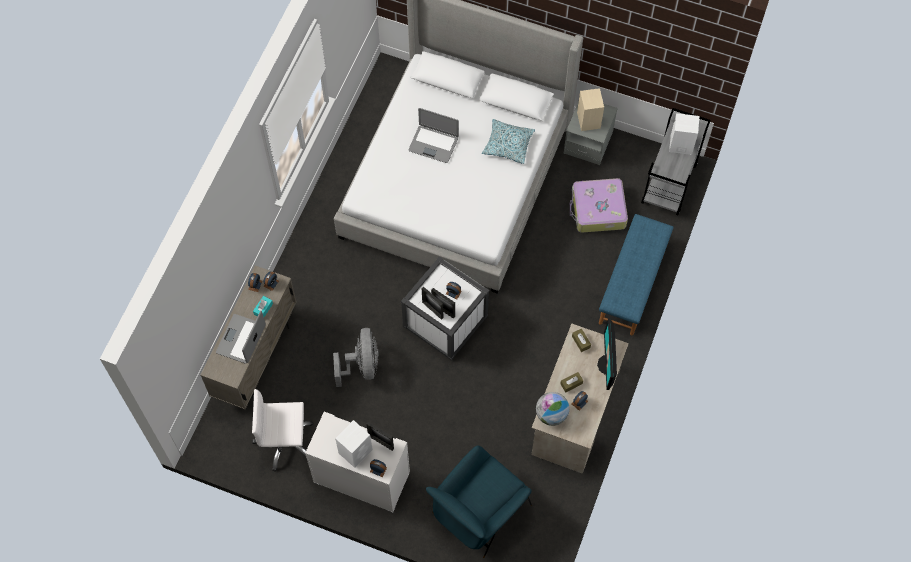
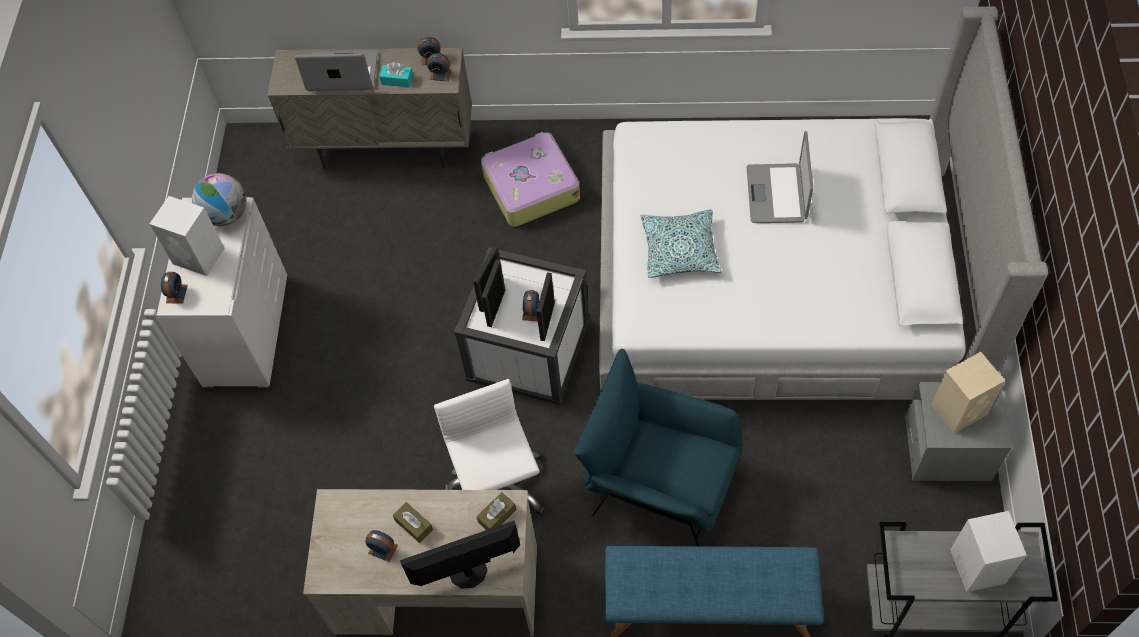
camera: 75 degrees right, 5 degrees down
(285, 441) = (275, 223): white office chair -> white office chair (497, 486)
(362, 365) = (417, 271): grey fan -> none
(381, 442) = (221, 282): picture frame -> picture frame (547, 321)
(479, 511) = (232, 502): blue armchair -> blue armchair (660, 486)
(508, 145) = (830, 295): pillow -> pillow (679, 250)
(551, 414) = (348, 512): globe -> globe (226, 215)
(598, 210) = (824, 506): suitcase -> suitcase (530, 187)

